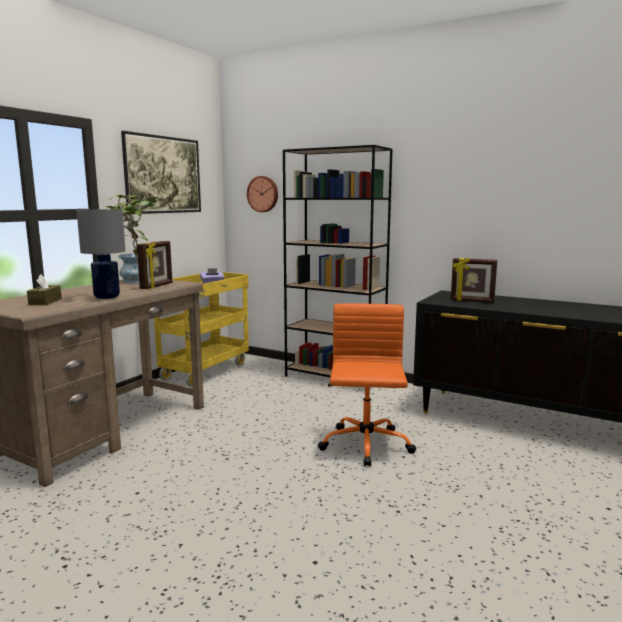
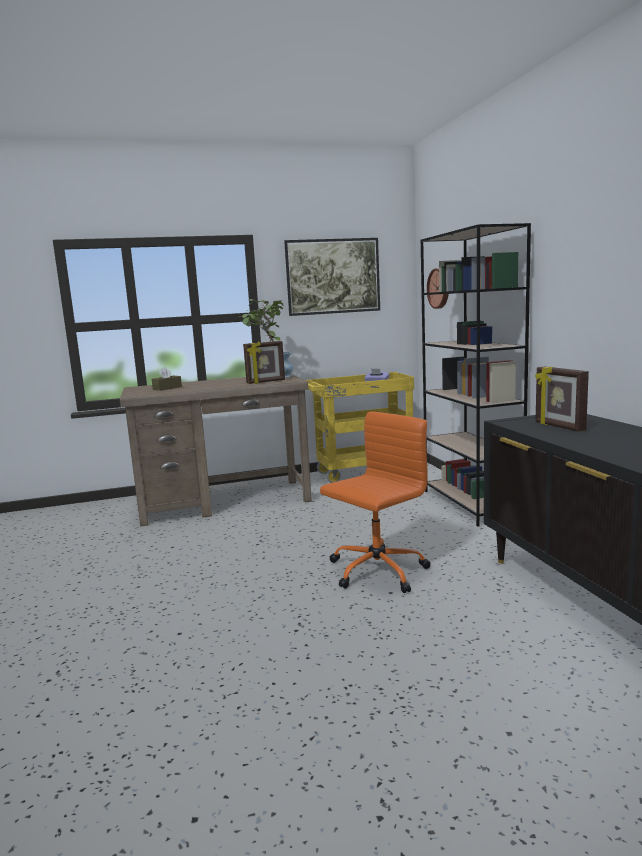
camera: 45 degrees right, 0 degrees up
(106, 297) = (205, 388): grey table lamp -> none

